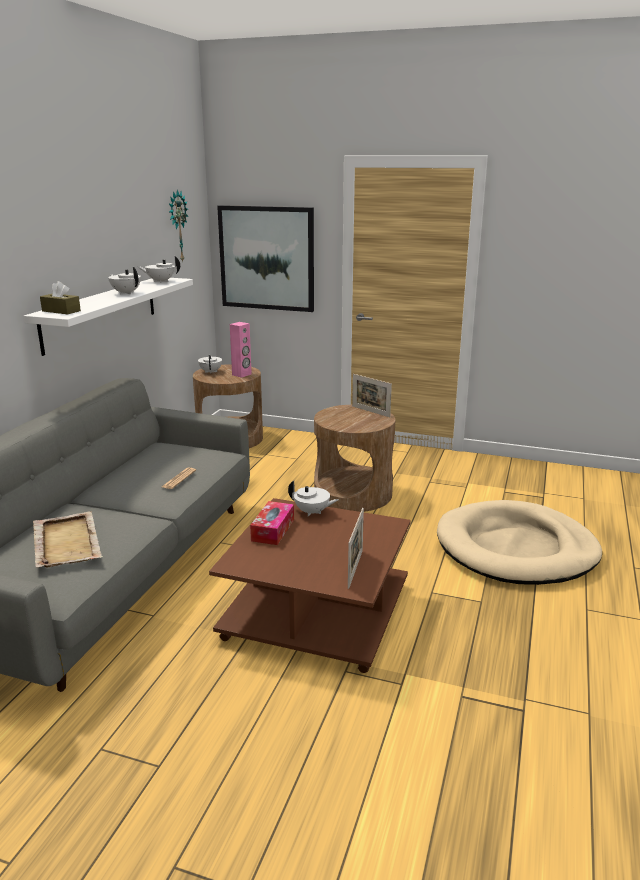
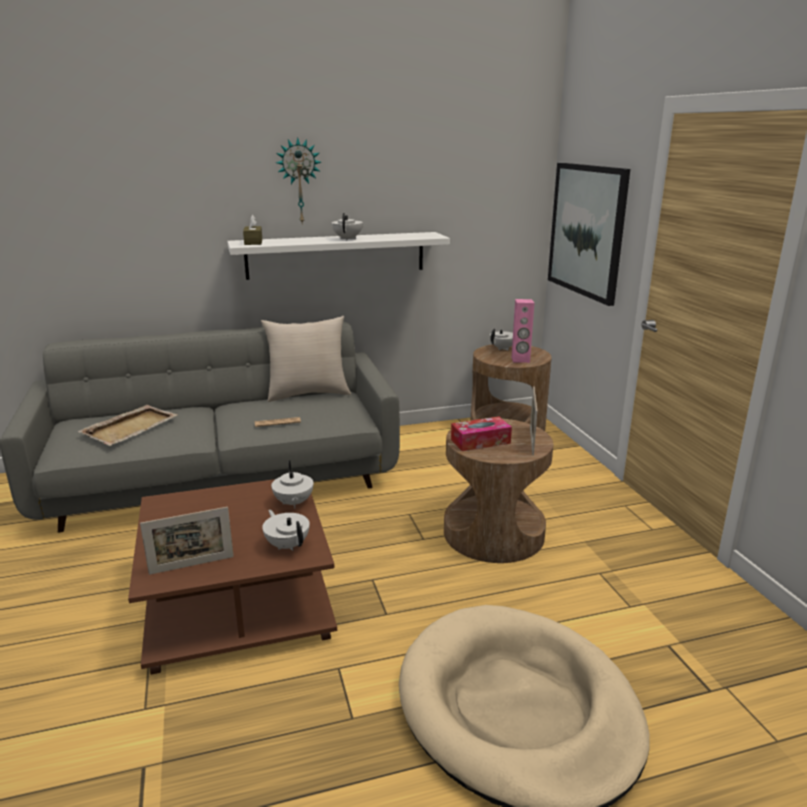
camera: 55 degrees right, 0 degrees up
(135, 455) = (308, 393): none -> beige pillow
(160, 281) = (415, 235): white teapot -> white teapot (287, 545)
(177, 226) = (484, 182): wall clock -> wall clock (299, 181)
(273, 530) = (238, 497): tissue box -> tissue box (480, 441)

